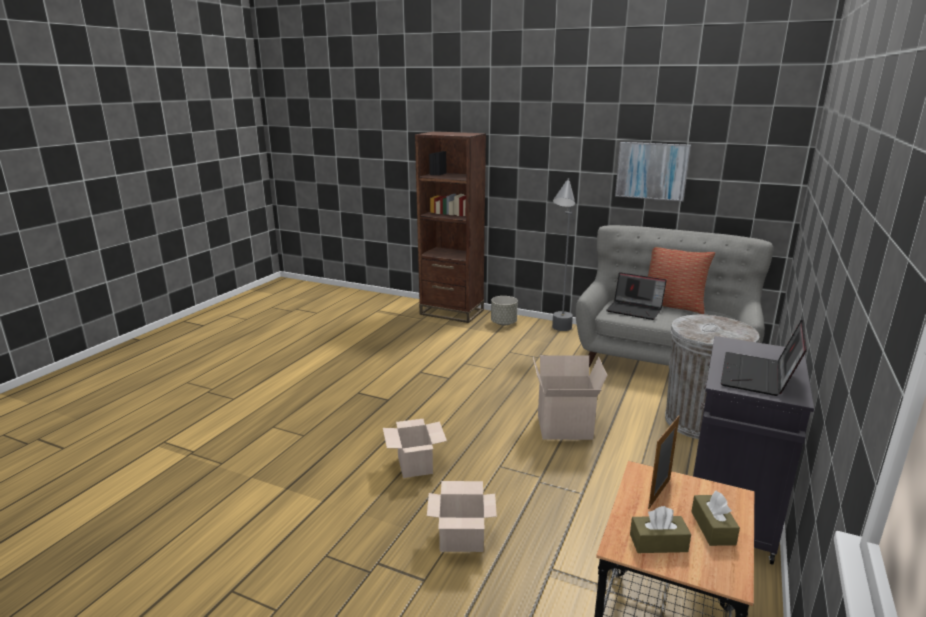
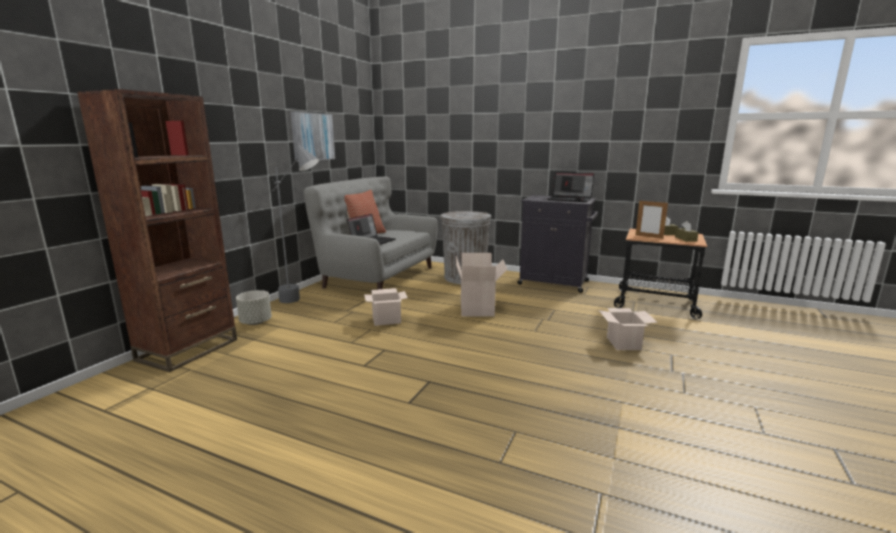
camera: 90 degrees left, 5 degrees down
(416, 465) = (548, 361): cardboard box -> cardboard box (387, 320)

